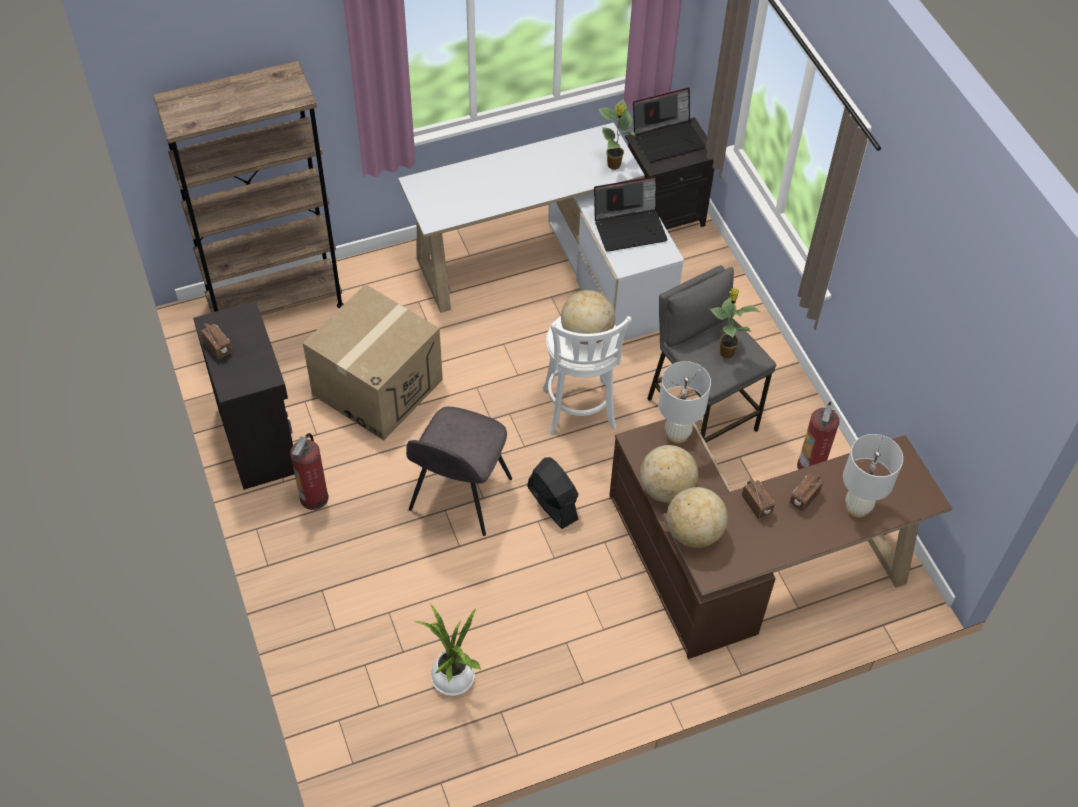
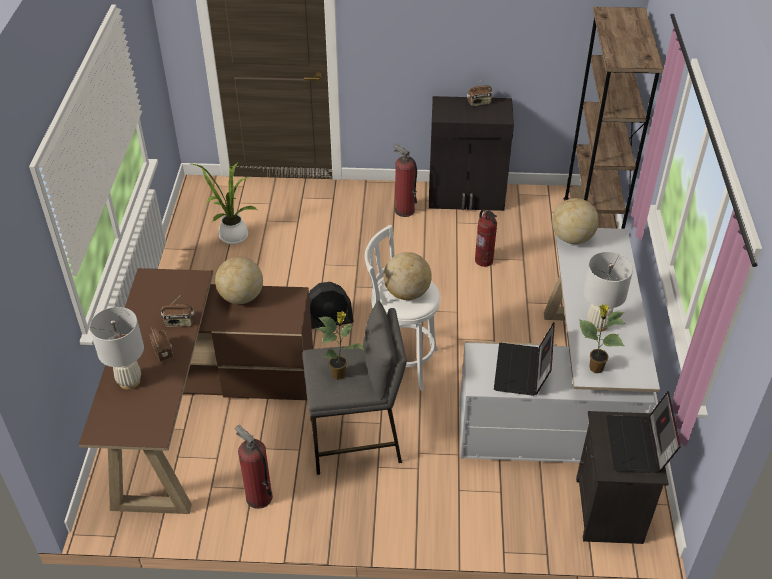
camera: 115 degrees right, 10 degrees down
(377, 386) = (484, 260): cardboard box -> fire extinguisher
(459, 496) = (364, 275): grey chair -> none
(677, 434) = (284, 321): white table lamp -> white table lamp (597, 324)
(694, 533) = (185, 280): globe -> globe (572, 238)

